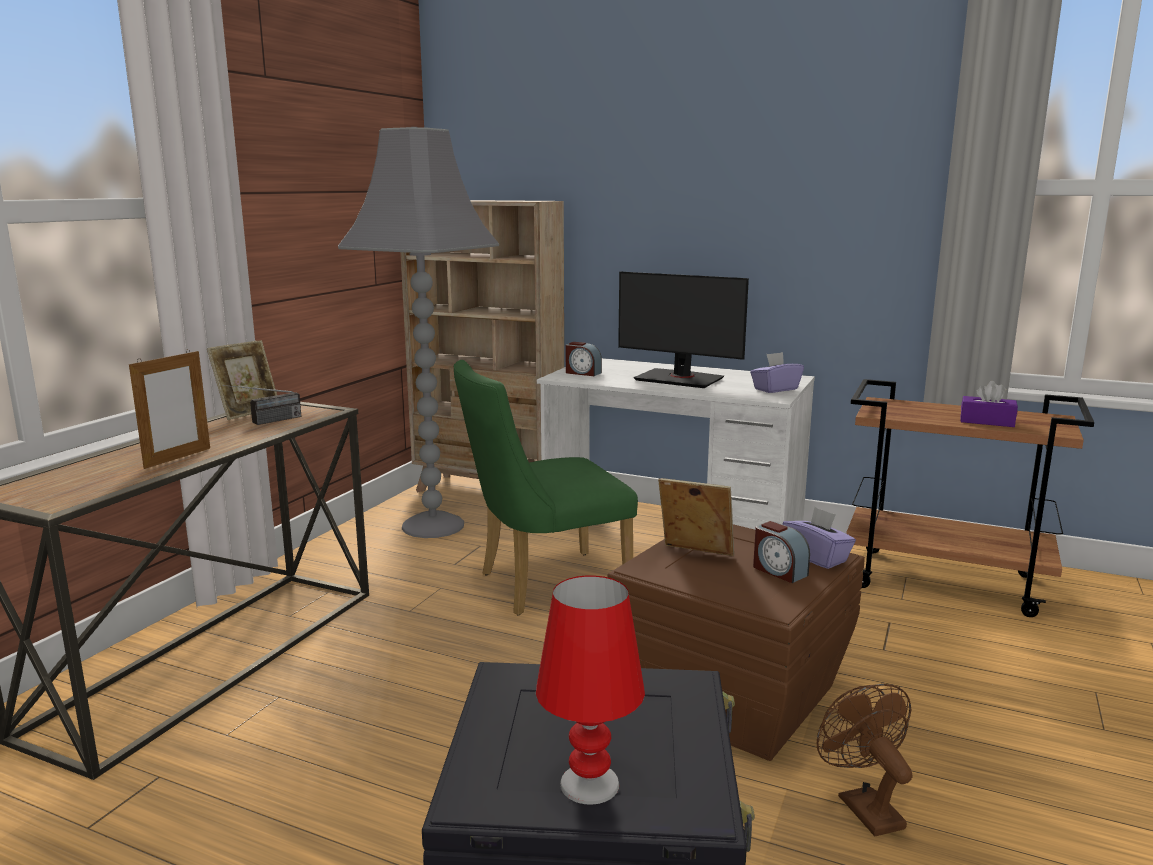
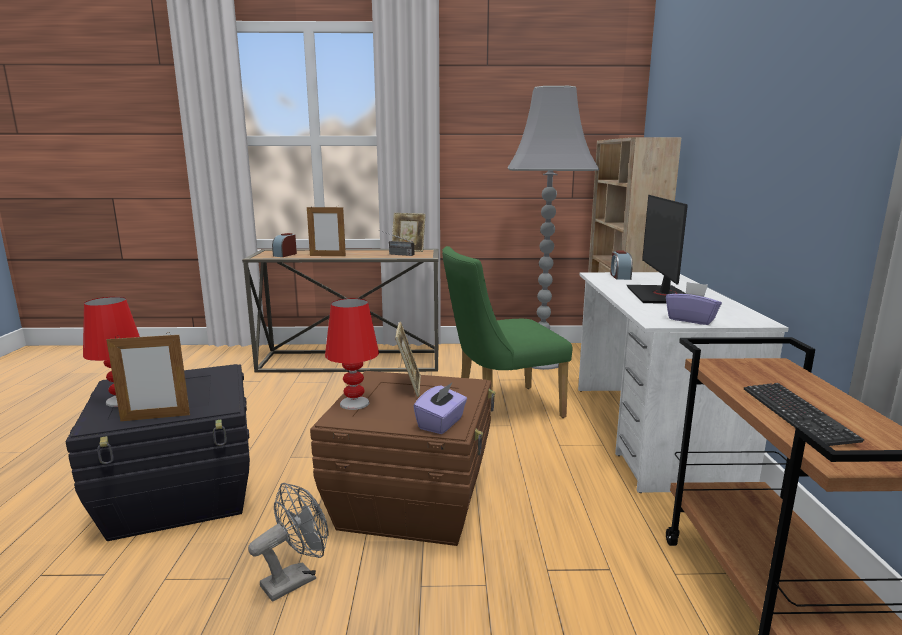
camera: 65 degrees right, 0 degrees up
(543, 585) = (500, 408): green chair -> green chair turned 60 degrees counterclockwise
(699, 744) = (155, 417): none -> picture frame
(732, 592) = (354, 403): none -> red table lamp
(778, 571) = (402, 413): alarm clock -> alarm clock (285, 255)
(863, 806) = (296, 579): brown fan -> grey fan
(987, 421) = (796, 415): purple tissue box -> keyboard

